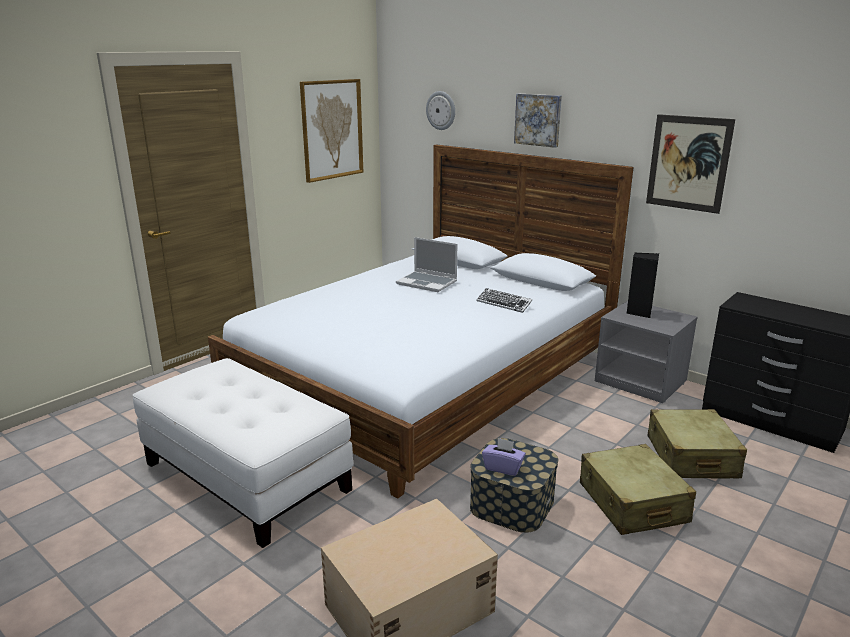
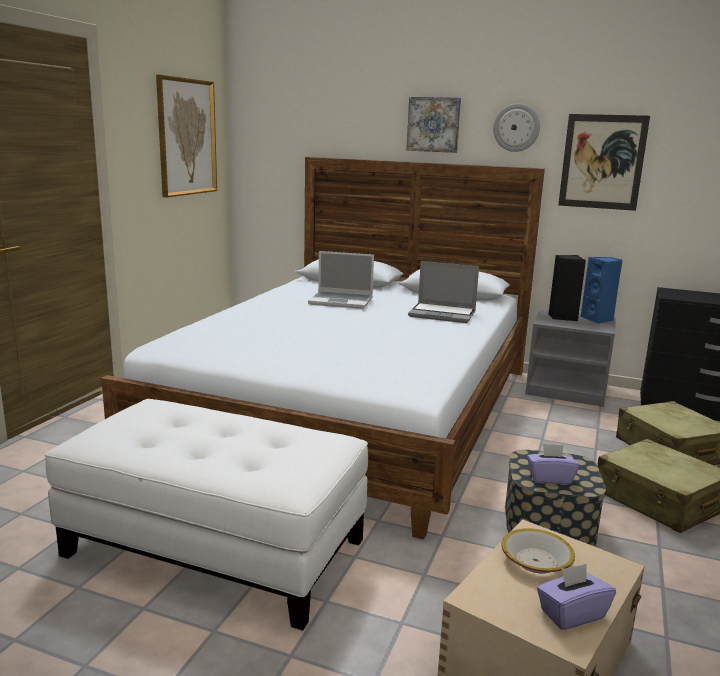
camera: 20 degrees left, 5 degrees down
(401, 577) = (571, 614): none -> purple tissue box
(413, 533) = (535, 561): none -> bowl
(441, 110) = (312, 119): wall clock -> wall clock (516, 127)
(504, 304) = (443, 314): keyboard -> laptop
(674, 318) = (598, 319): none -> blue speaker

